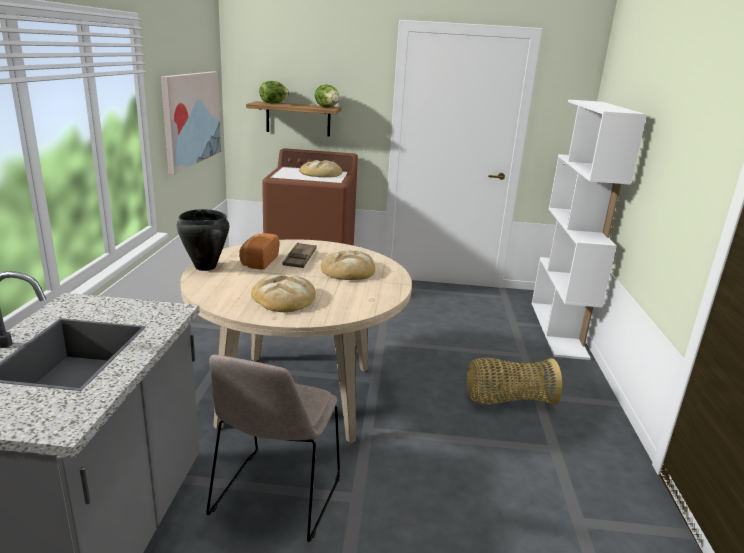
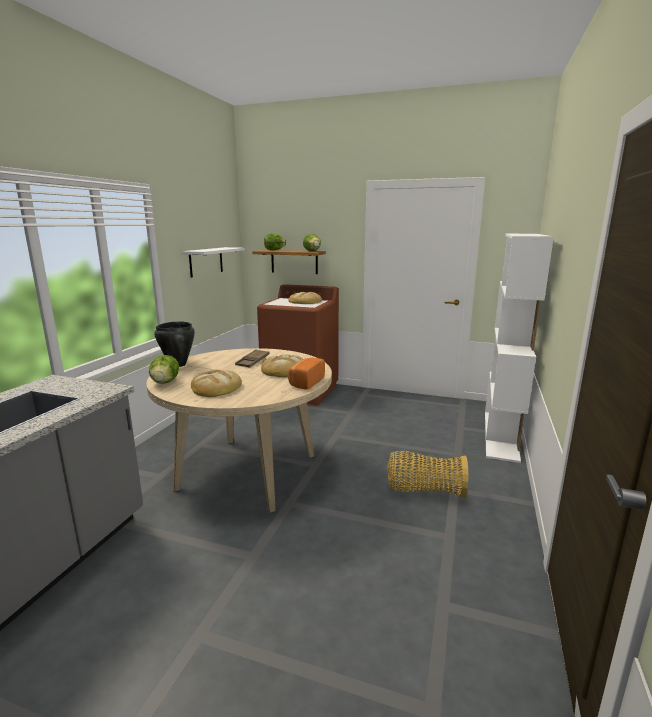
camera: 15 degrees right, 5 degrees down
(191, 118) = (206, 261): picture -> white shelf
(211, 294) = (165, 382): none -> lettuce
(258, 261) = (219, 362): bread -> bread (305, 382)
(275, 498) = (189, 548): beige chair -> none

